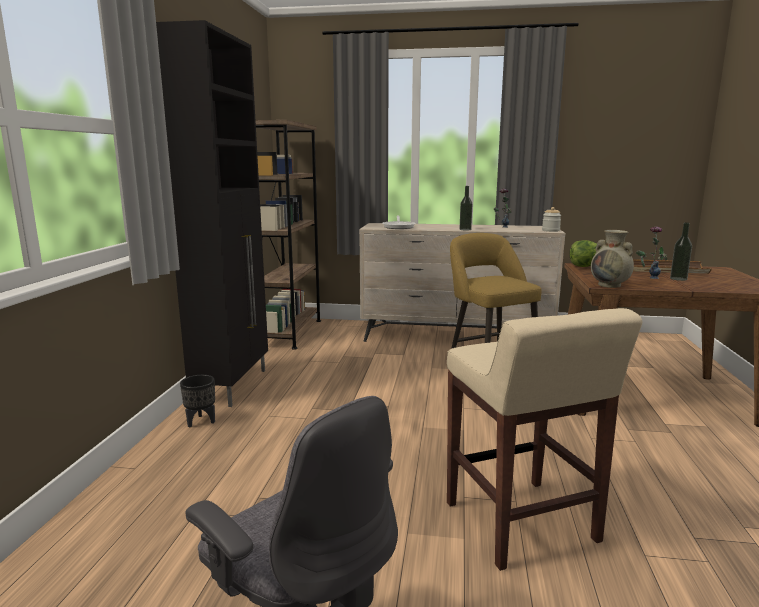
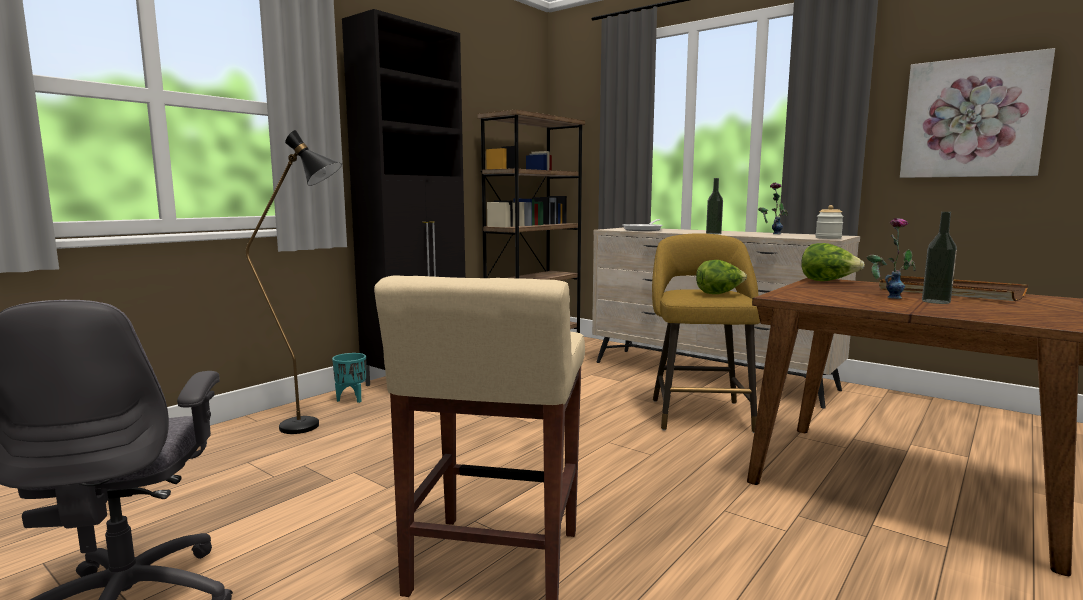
camera: 30 degrees right, 5 degrees down
(201, 421) = (352, 399): black planter -> turquoise planter
(207, 458) = (313, 427): none -> black floor lamp
(508, 280) = (719, 293): none -> lettuce
(610, 285) = (793, 297): beige vase -> none
(617, 144) = (972, 118): none -> picture

